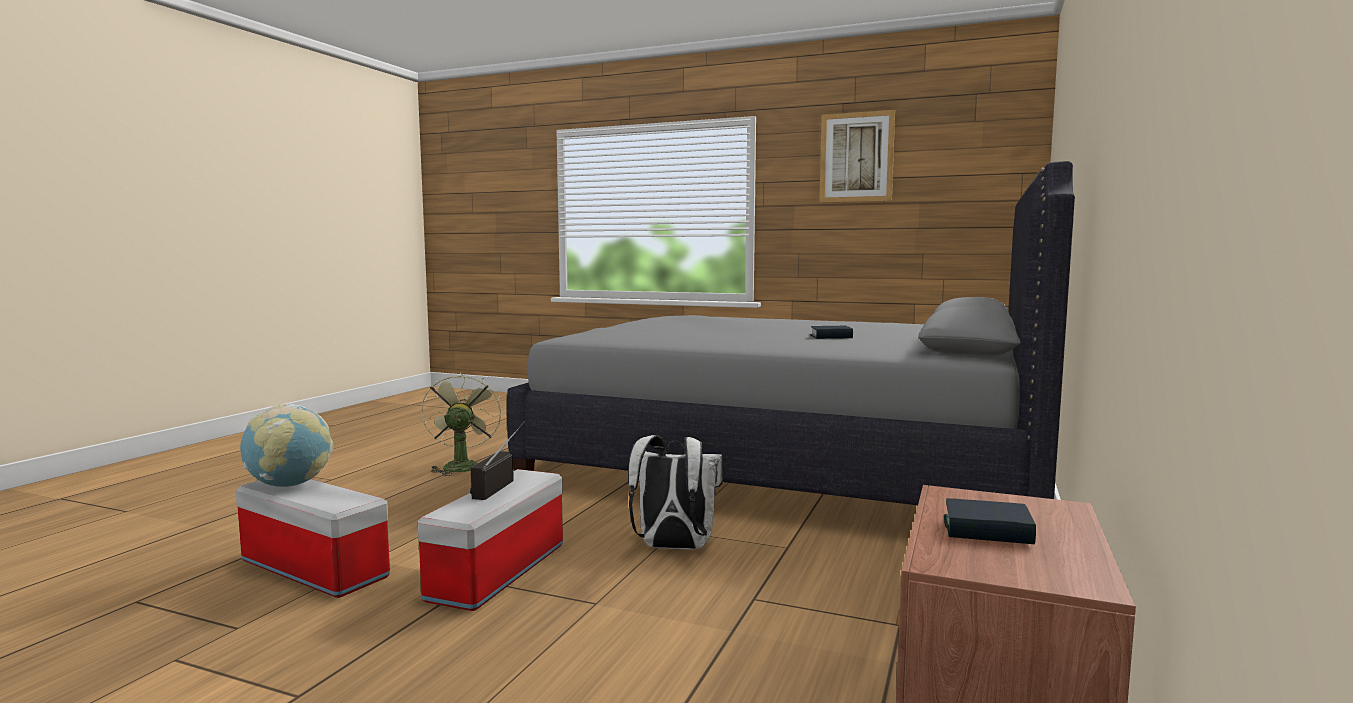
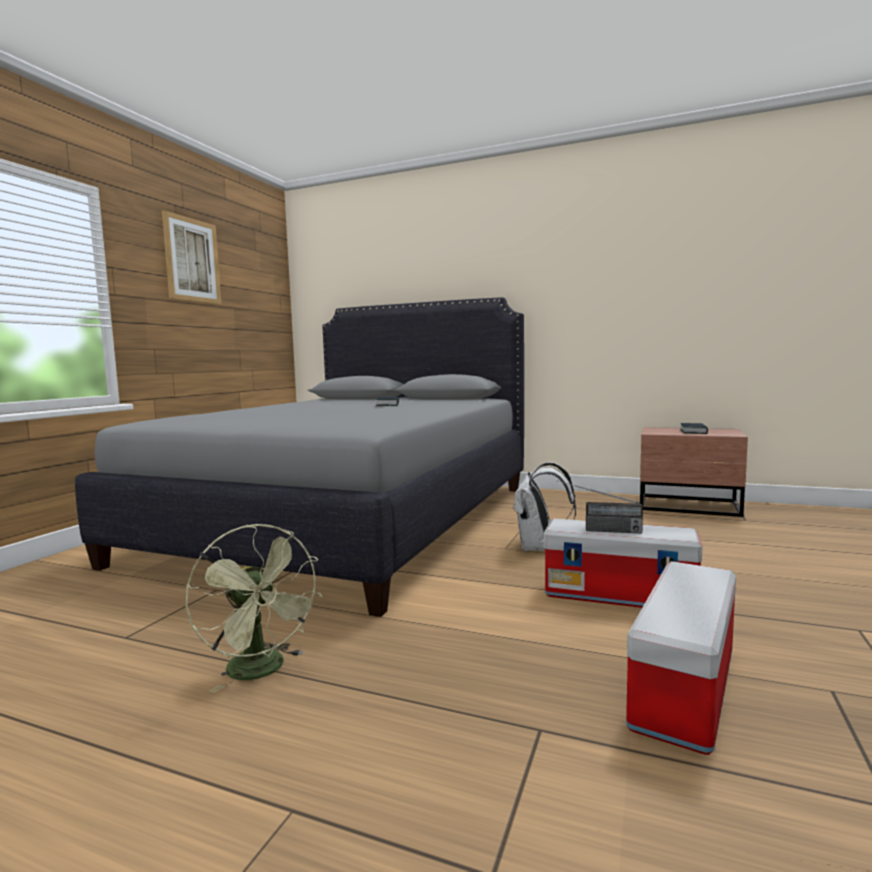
camera: 90 degrees left, 0 degrees up
(289, 485) = (680, 612): globe -> none
(461, 465) = (262, 671): green fan -> green fan turned 120 degrees counterclockwise

